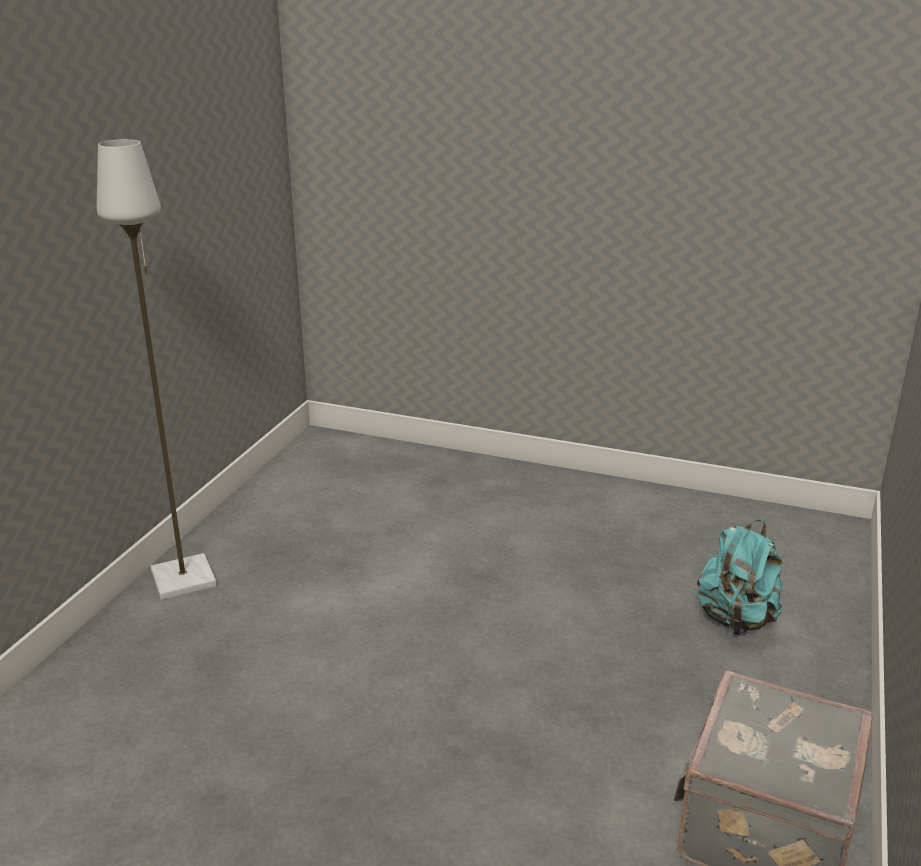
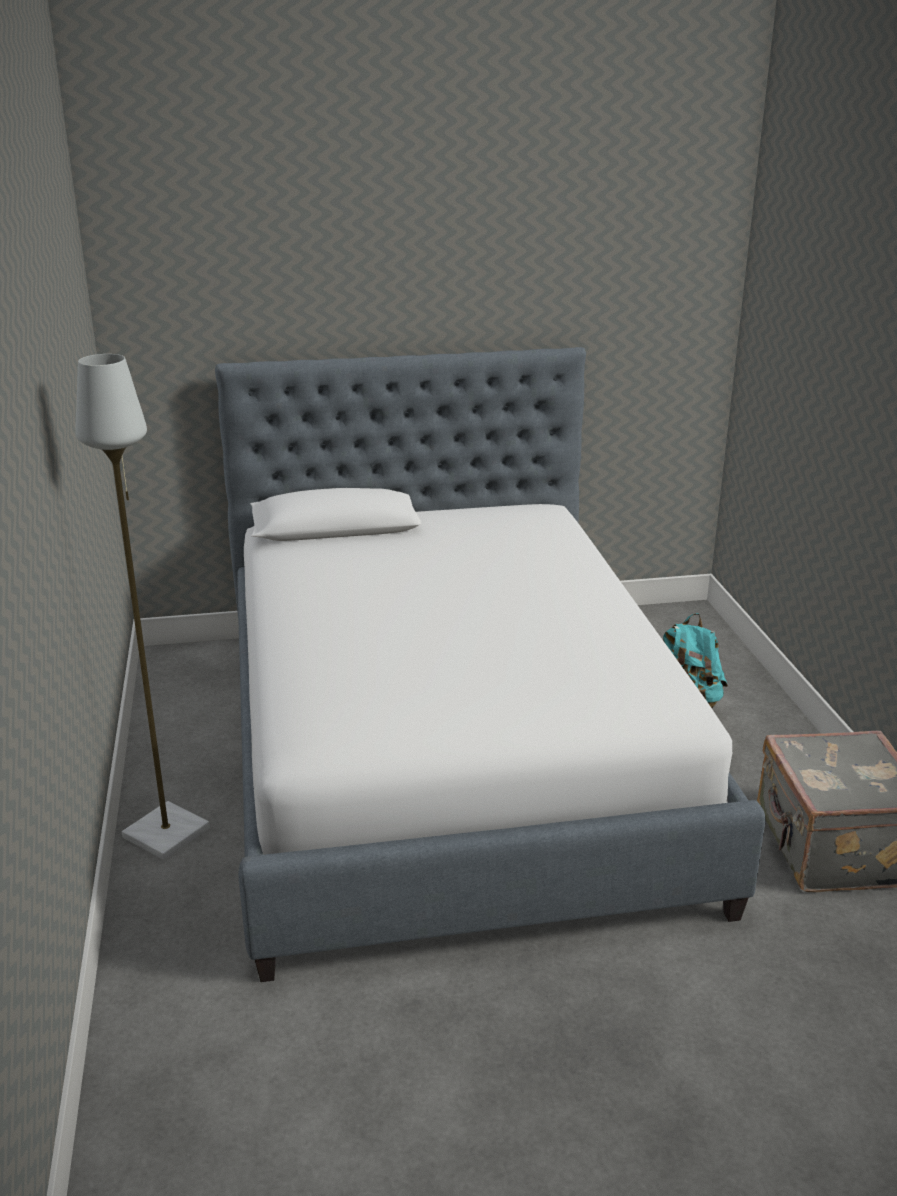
camera: 30 degrees left, 0 degrees up
(460, 591) = (448, 756): none -> bed

